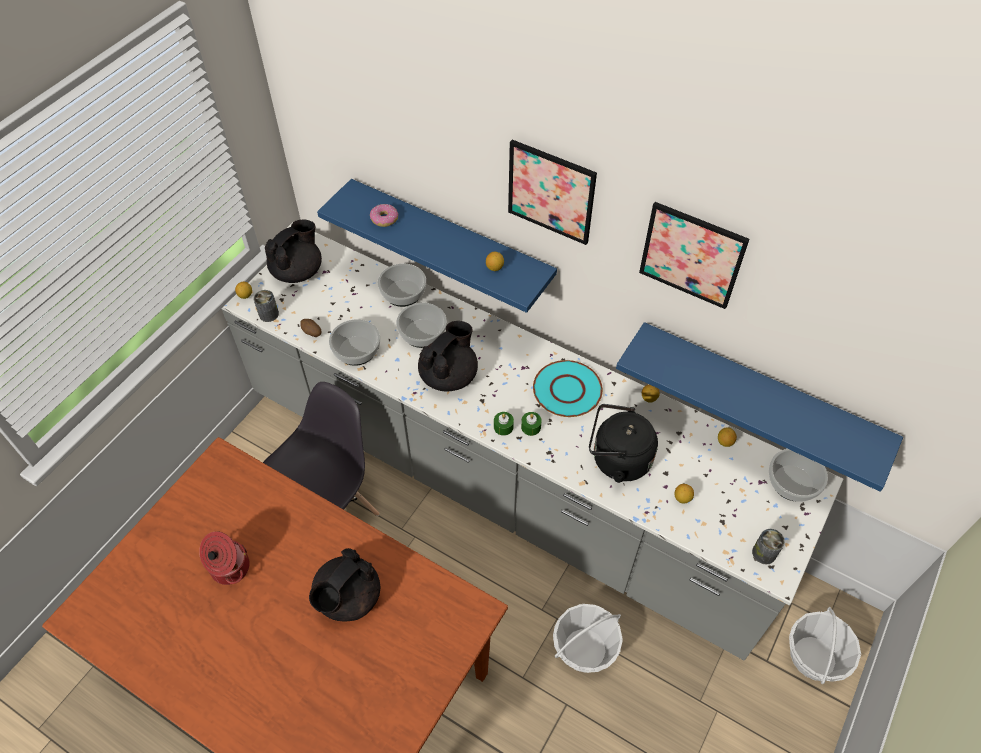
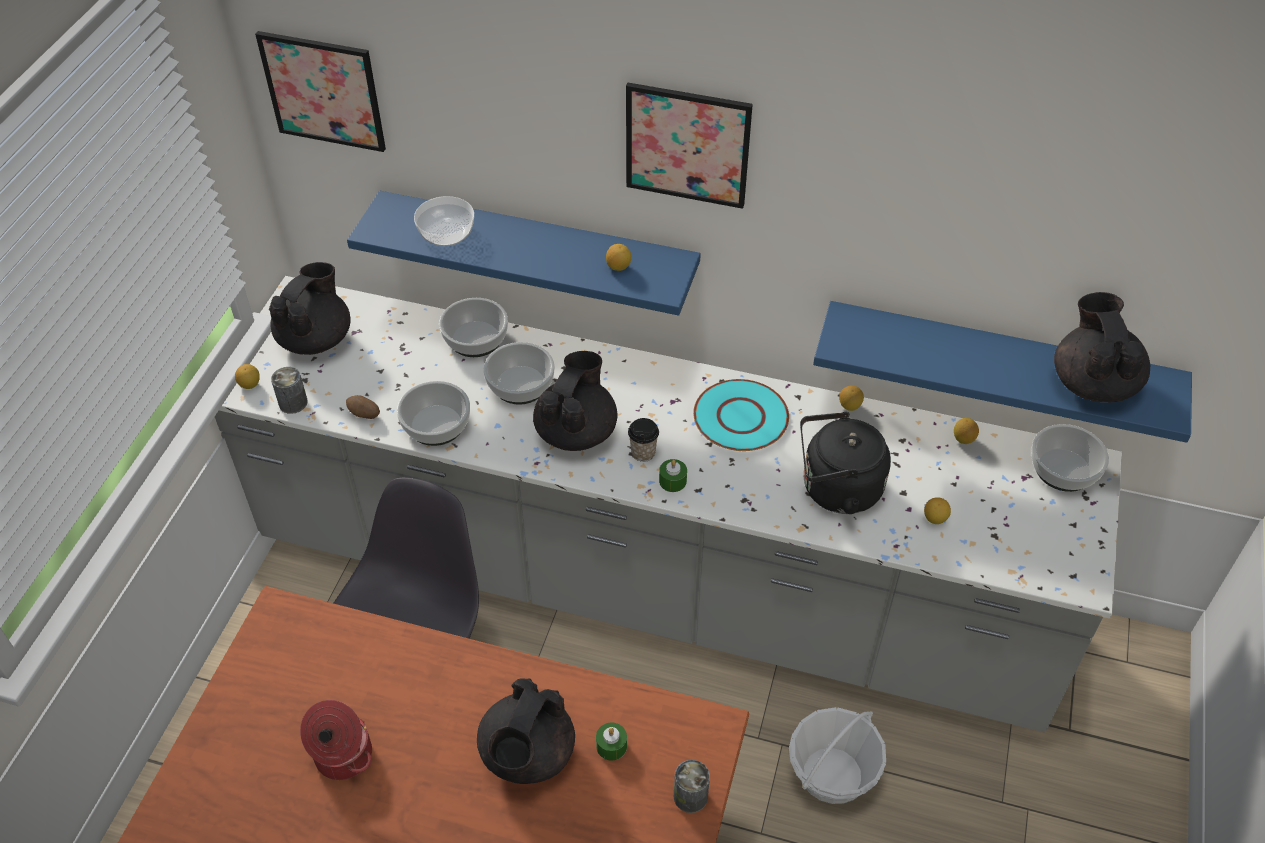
camera: 15 degrees left, 5 degrees down
(384, 219) = (445, 233): donut -> bowl
(490, 401) = (643, 453): none -> cup
(531, 427) = (709, 473): green candle -> green candle (611, 746)
(692, 255) = (891, 189): picture -> picture (323, 91)
(764, 553) = (1059, 562): can -> can (690, 796)
(813, 657) = (1125, 710): basket -> none
(821, 428) = (1093, 382): none -> black teapot

